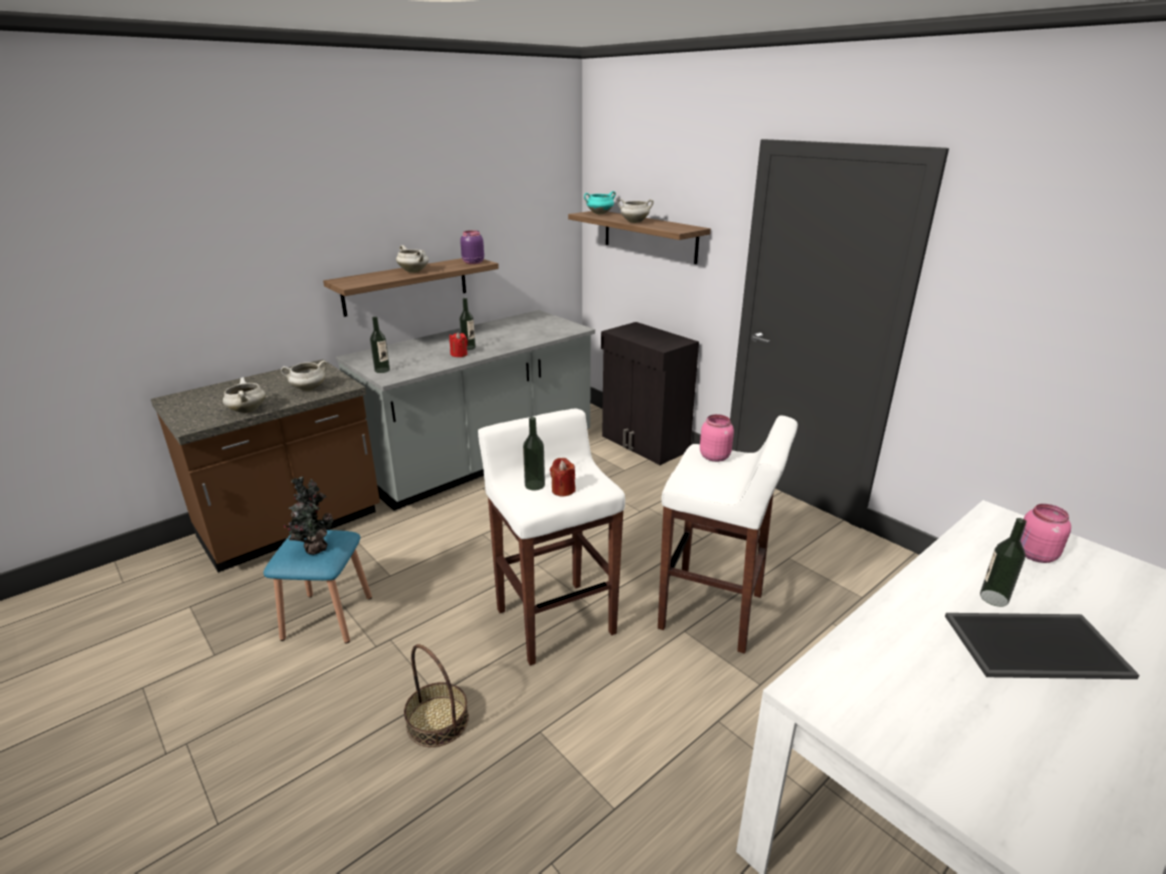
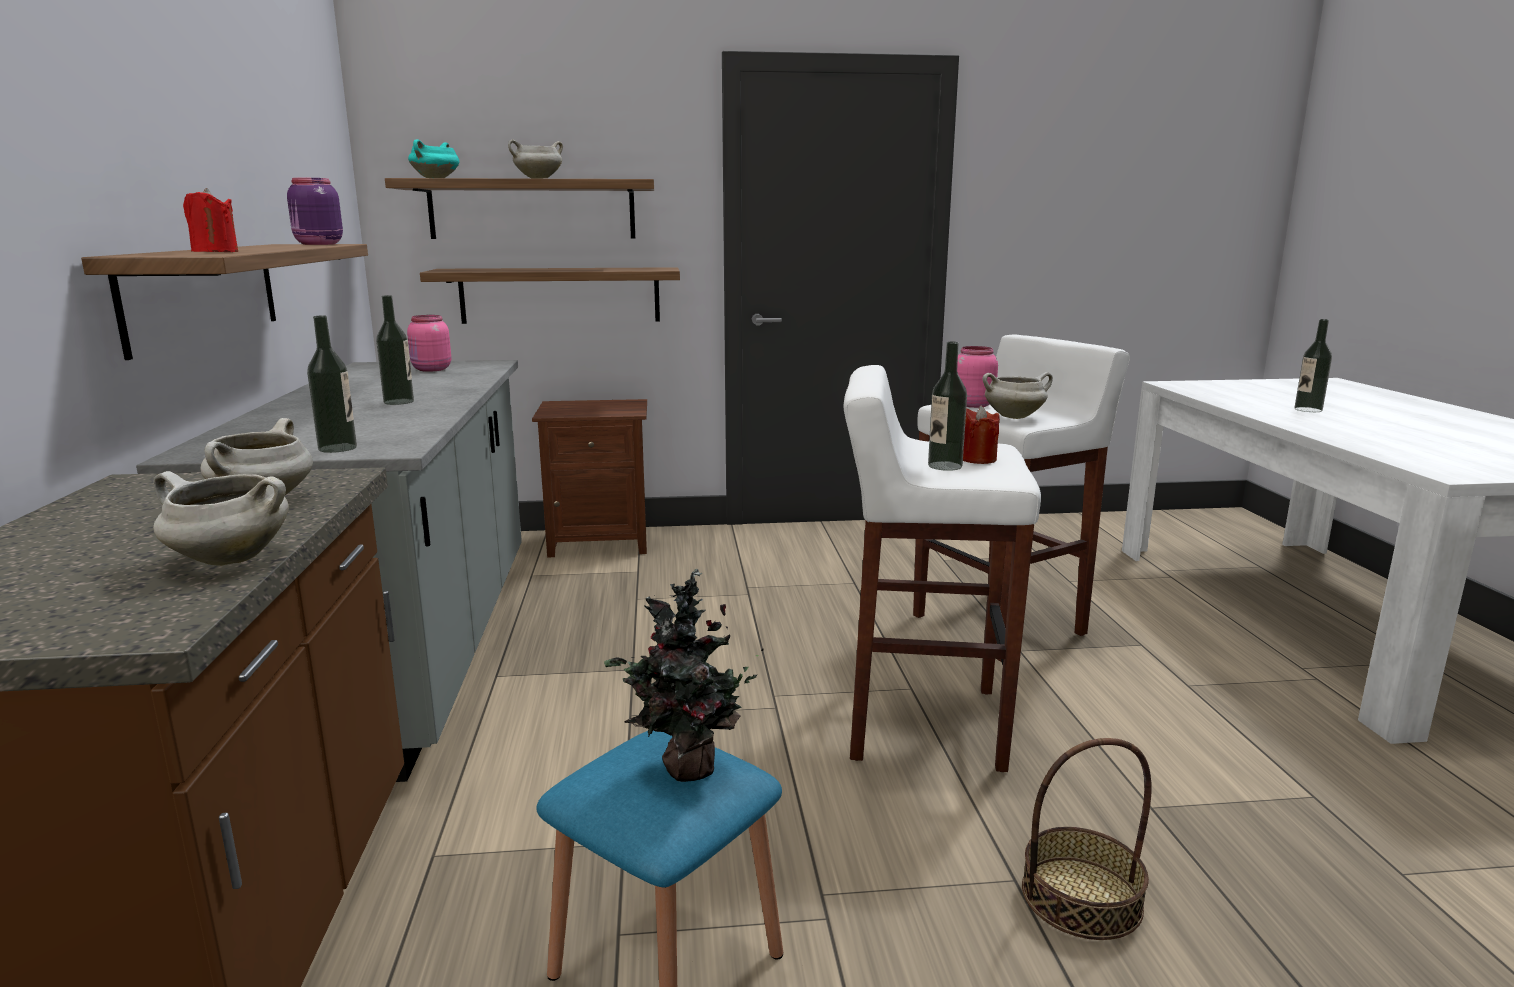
camera: 55 degrees left, 10 degrees down
(414, 271) = (257, 248): white cooking pot -> white cooking pot (1014, 417)
(459, 354) = (413, 408): red candle -> red candle (215, 252)
(644, 444) = (599, 542): black cabinet -> brown nightstand
(657, 290) = (560, 295): none -> shelf
(1034, 555) = (1245, 391): pink jar -> pink jar (431, 369)
(1035, 644) = (1380, 416): tray -> none

